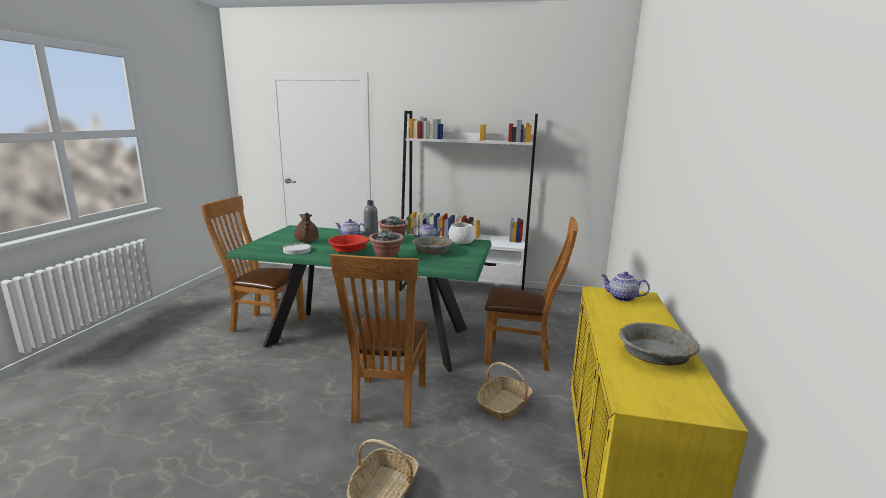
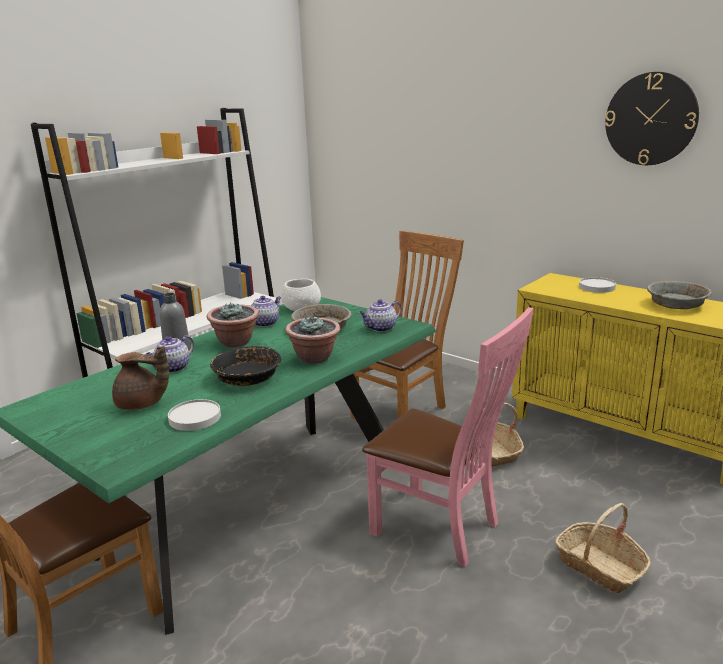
camera: 60 degrees left, 5 degrees up
(349, 250) = (247, 377): red bowl -> black bowl
(387, 404) = (442, 529): brown chair -> pink chair
(621, 297) = (556, 285): teapot -> teapot (380, 328)
(646, 314) = (597, 287): none -> white plate
(729, 136) = (651, 119): none -> wall clock

